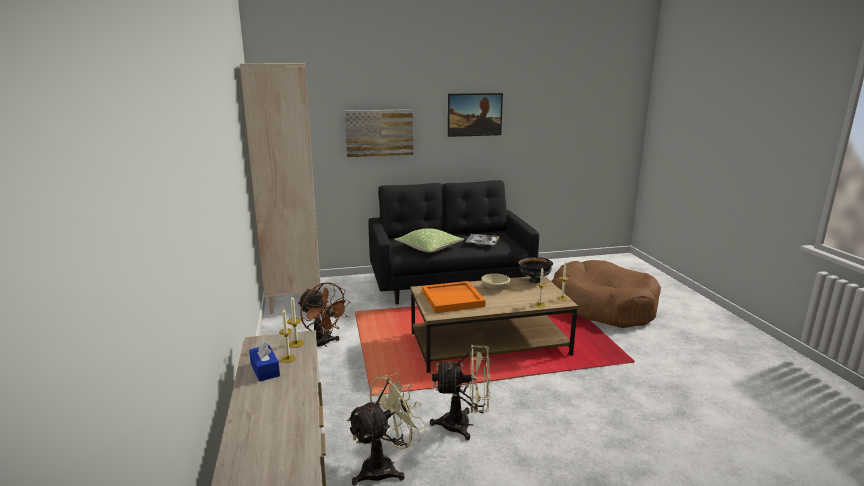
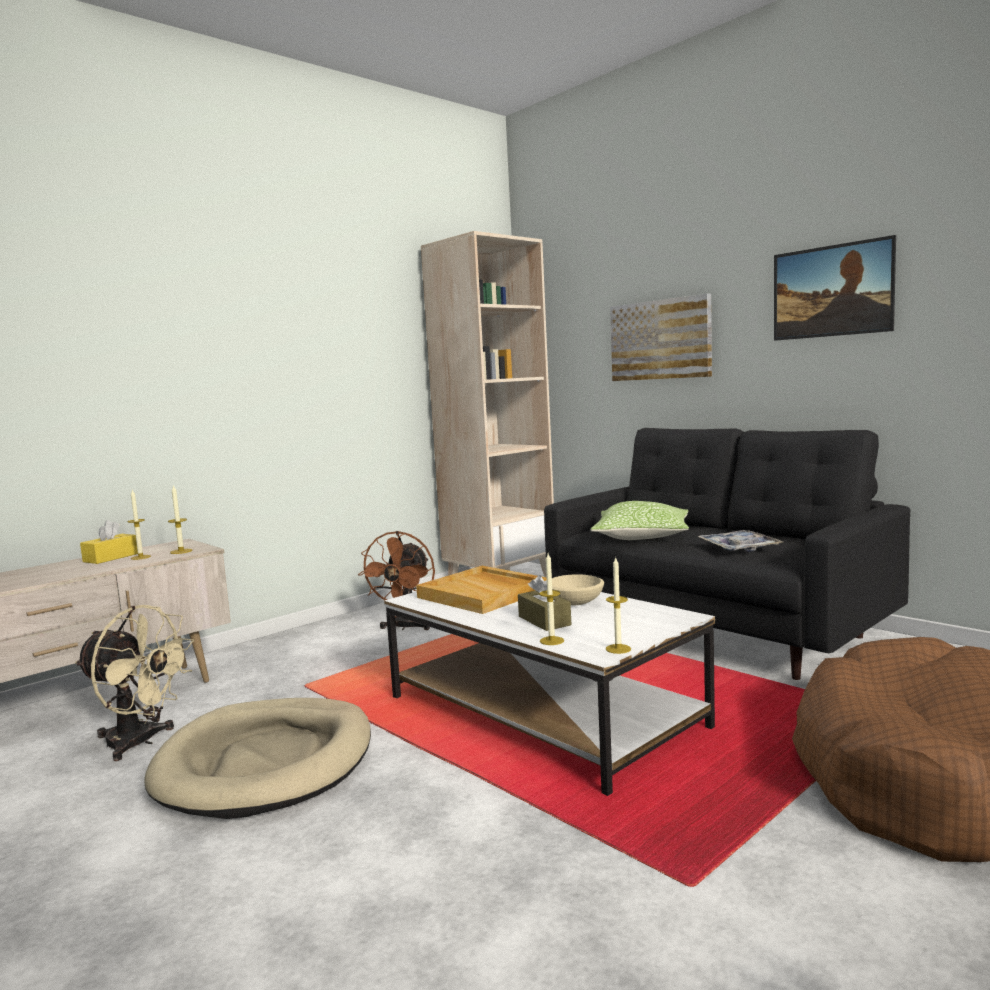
camera: 60 degrees right, 10 degrees down
(265, 369) = (111, 558): blue tissue box -> yellow tissue box
(453, 299) = (484, 594): orange tray -> beige tray
(464, 425) = (267, 762): beige fan -> beige dog bed
(490, 344) = (544, 713): brown coffee table -> white coffee table
(512, 299) = (544, 621): none -> brown tissue box
(534, 280) = (665, 616): black bowl -> none

